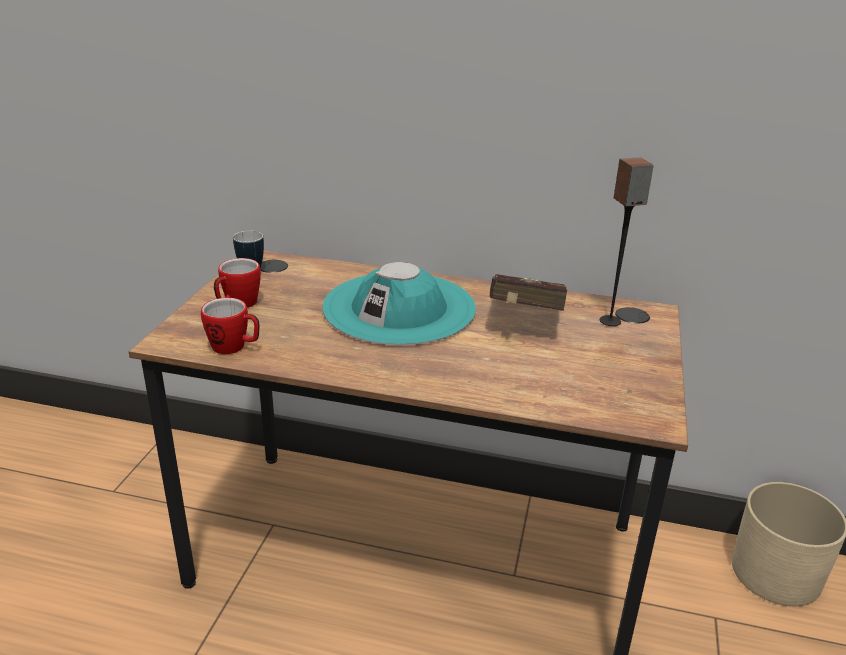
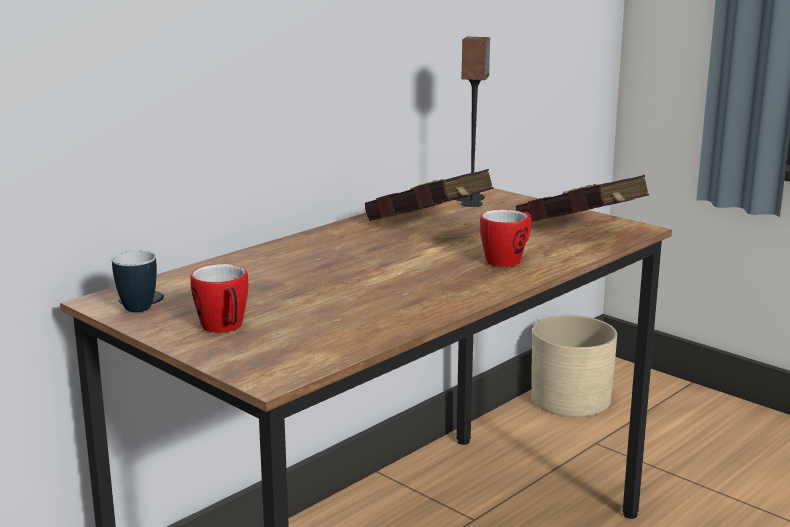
camera: 60 degrees left, 10 degrees down
(234, 347) = (335, 344): mug -> mug (508, 260)
(399, 308) = (344, 263): turquoise hat -> none
(604, 393) = (583, 232): none -> red book

